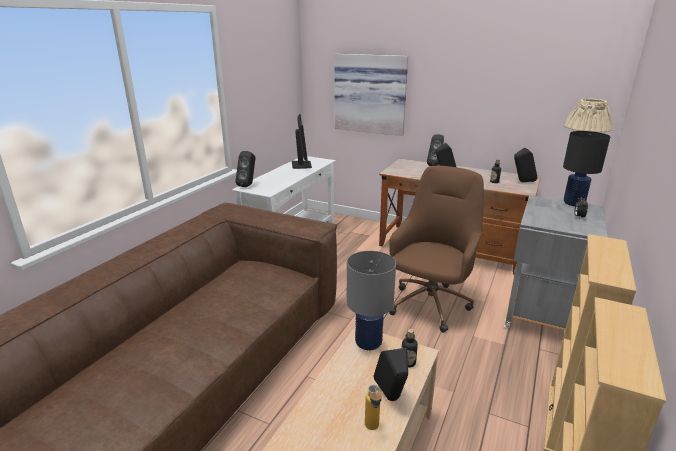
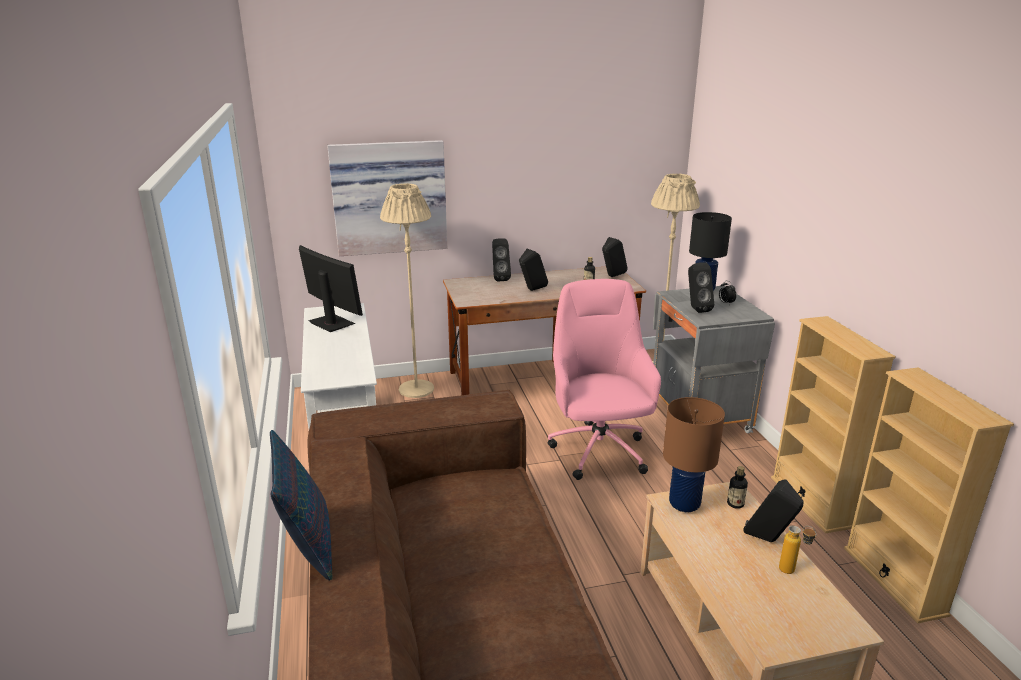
camera: 40 degrees left, 0 degrees up
(118, 254) = (308, 545): none -> blue pillow
(248, 185) = (314, 376): black speaker -> black speaker (696, 309)
(365, 228) = (416, 389): none -> beige floor lamp
(368, 344) = (684, 506): grey table lamp -> brown table lamp
(430, 304) = (598, 451): brown office chair -> pink office chair

